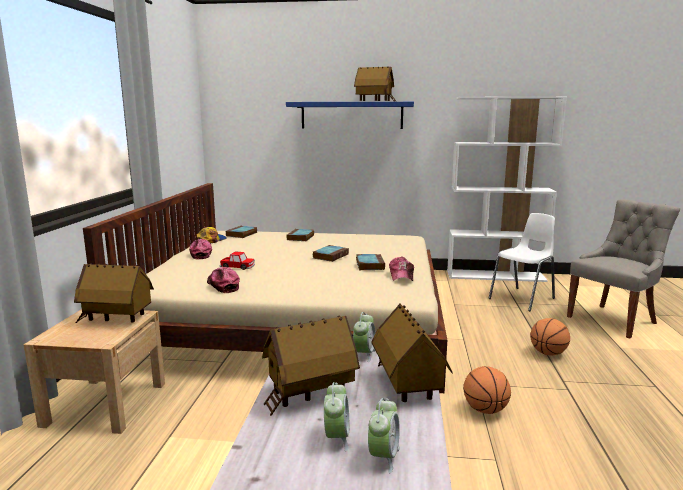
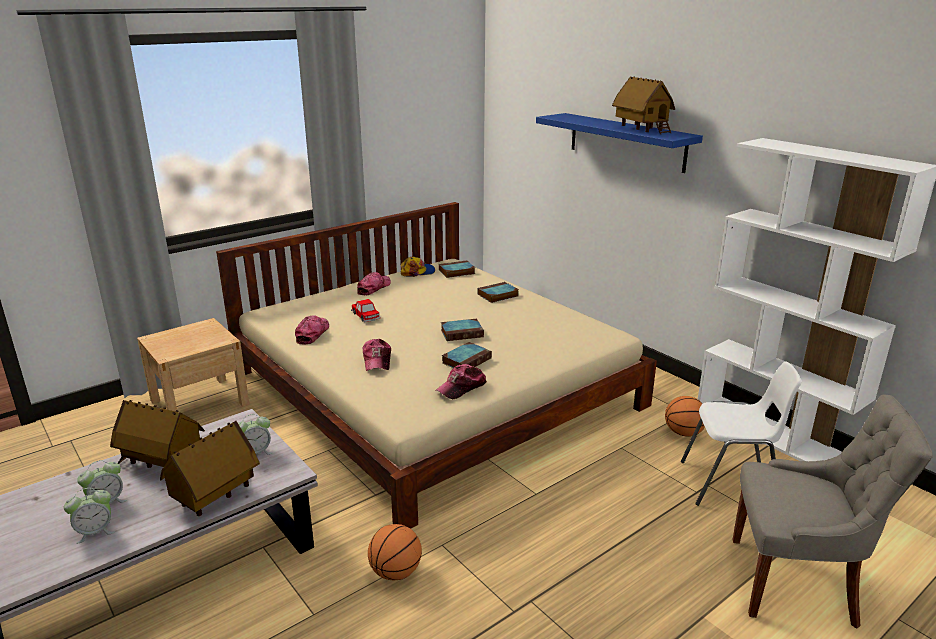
camera: 45 degrees right, 10 degrees up
(117, 318) = (207, 337): toy house -> none
(315, 282) = (377, 361): none -> cap
(548, 353) = (588, 564): basketball -> basketball (683, 433)

